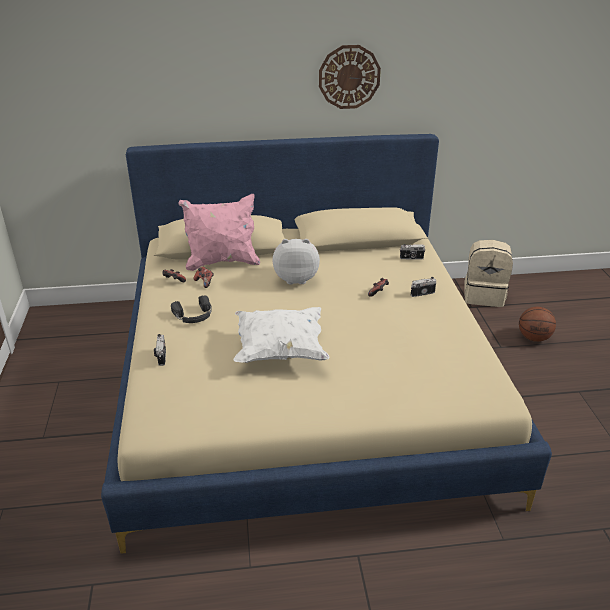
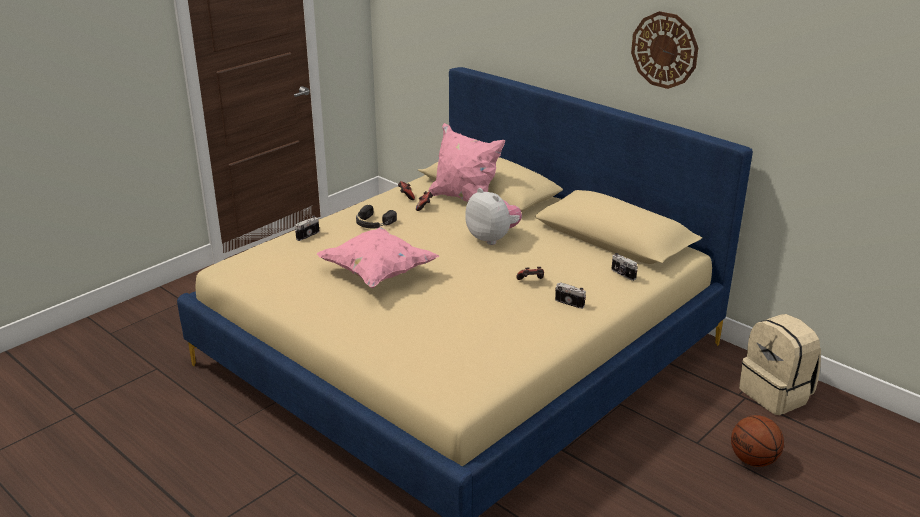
camera: 50 degrees right, 5 degrees down
(280, 350) = (377, 273): white pillow -> pink pillow

